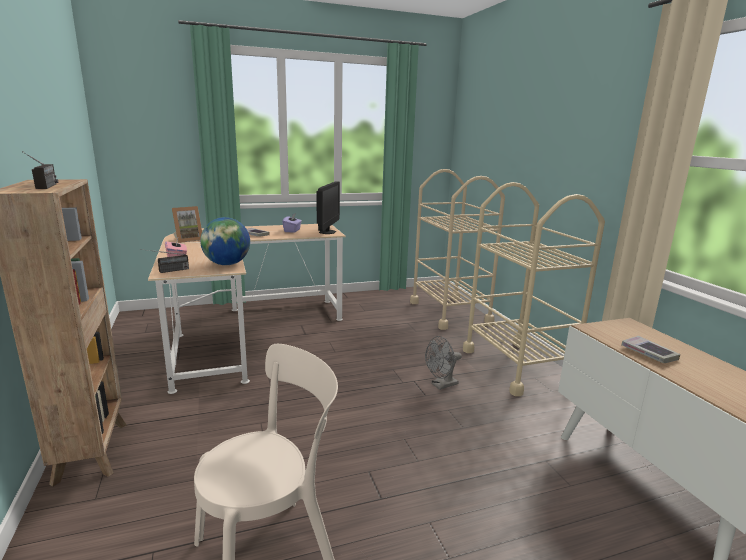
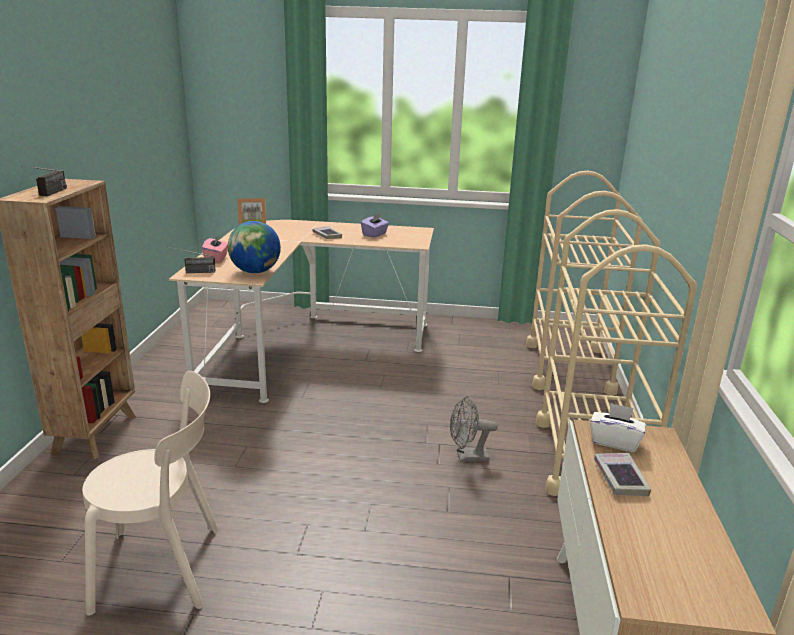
camera: 25 degrees right, 5 degrees up
(327, 232) = (413, 241): monitor -> none
(613, 332) = (614, 441): none -> white tissue box

